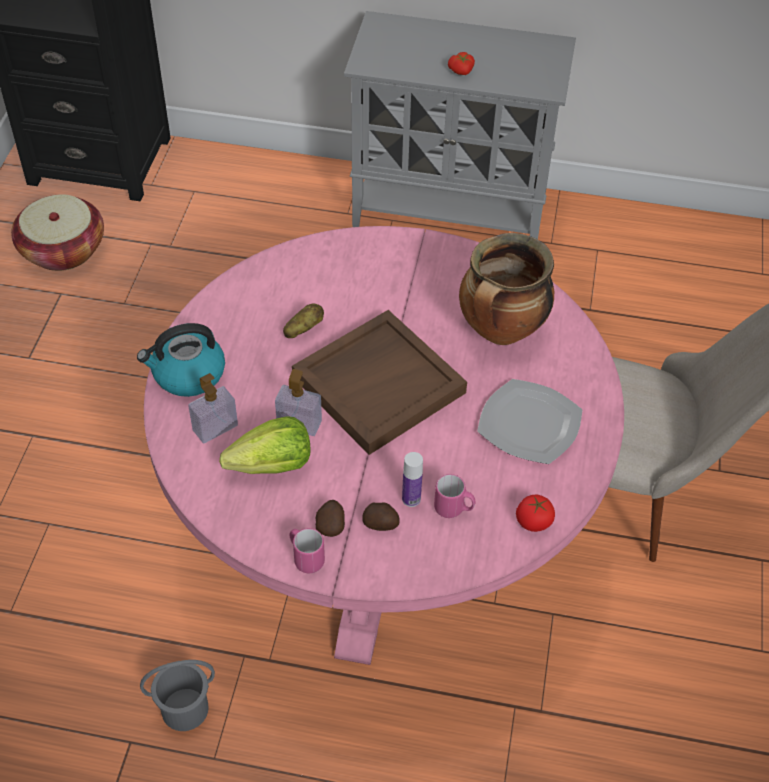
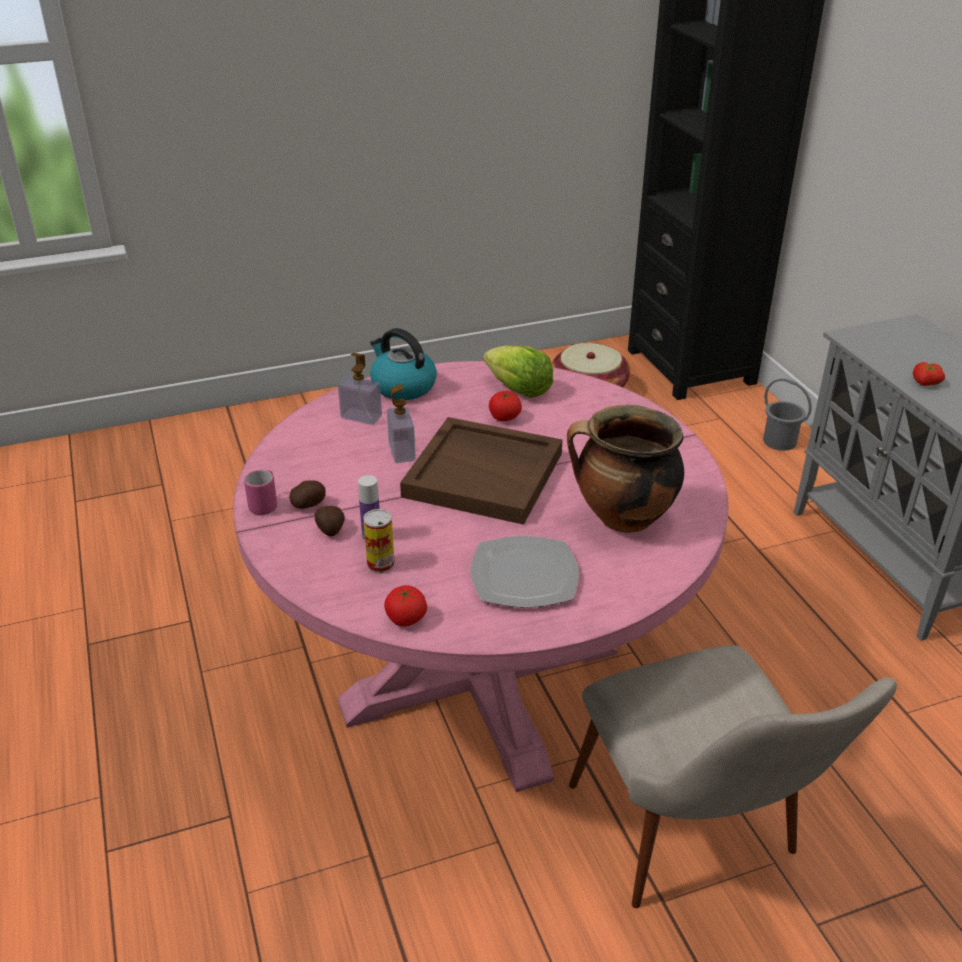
camera: 60 degrees right, 15 degrees down
(184, 708) = (235, 635): grey bucket -> grey bucket (779, 441)
(272, 466) = (346, 455): lettuce -> lettuce (518, 389)
(303, 329) = (504, 417): potato -> tomato
(454, 509) = (380, 564): pink mug -> can

